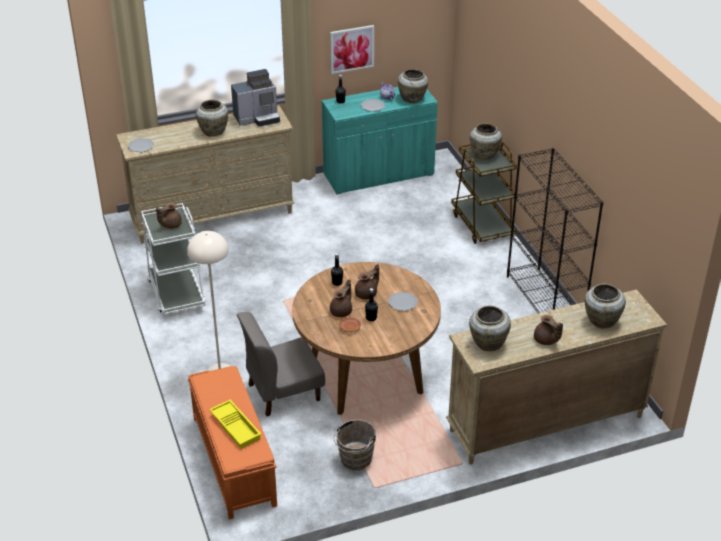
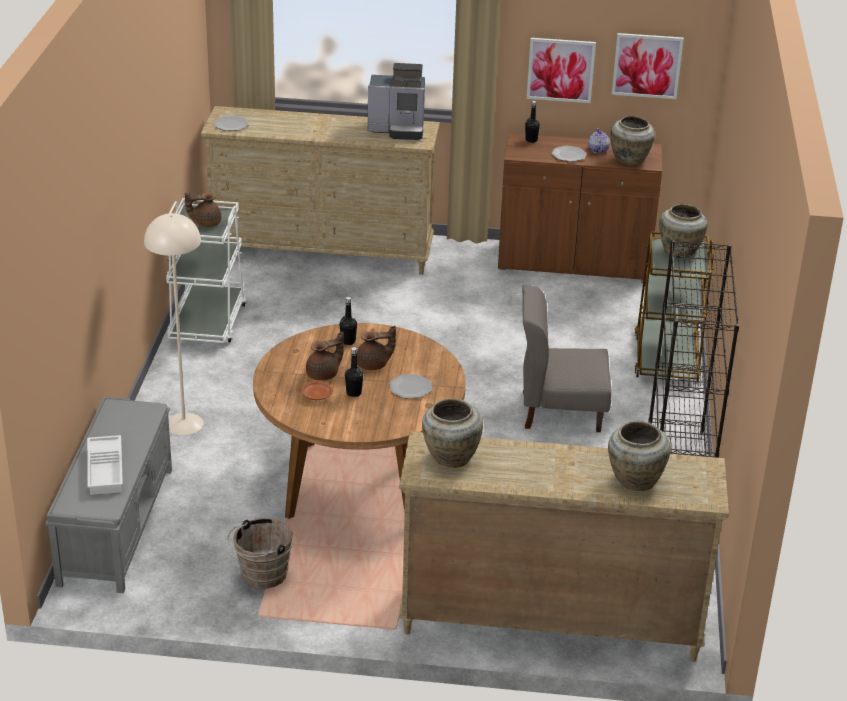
camera: 25 degrees right, 5 degrees down
(213, 131) = (331, 130): beige vase -> none
(233, 460) = (116, 524): orange bench -> grey bench
(236, 427) = (106, 469): yellow tray -> white tray
(283, 392) = (240, 470): grey chair -> grey chair (560, 410)
(378, 175) = (573, 262): turquoise cabinet -> brown cabinet
(407, 33) = (647, 65): none -> picture
(546, 340) = (534, 478): brown teapot -> none

